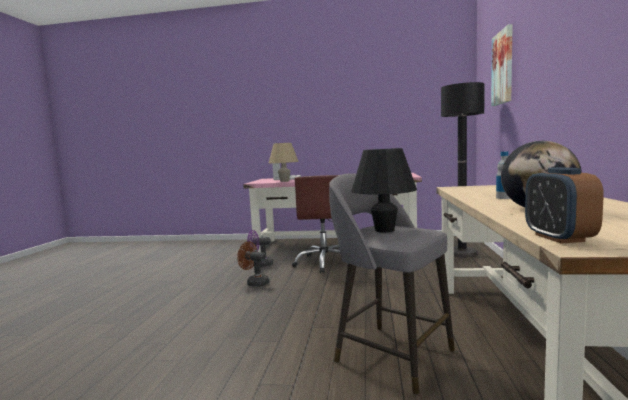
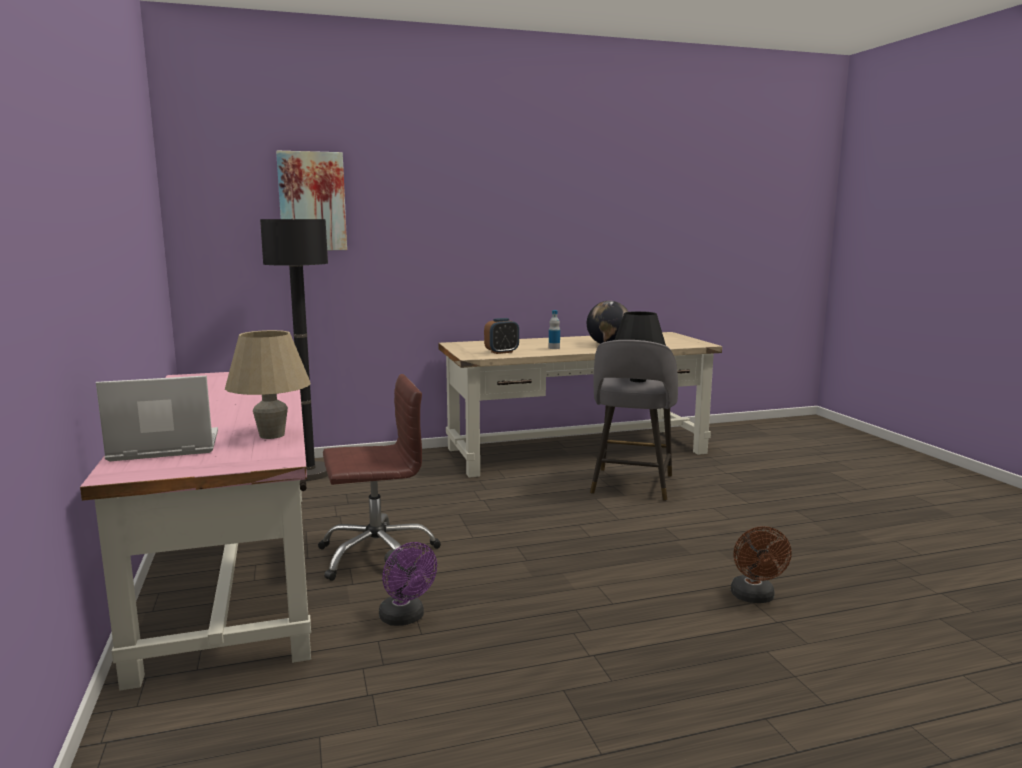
camera: 115 degrees left, 5 degrees up
(254, 283) = (516, 590): brown fan -> brown fan (754, 598)
(559, 238) = (689, 345): alarm clock -> alarm clock (502, 352)

